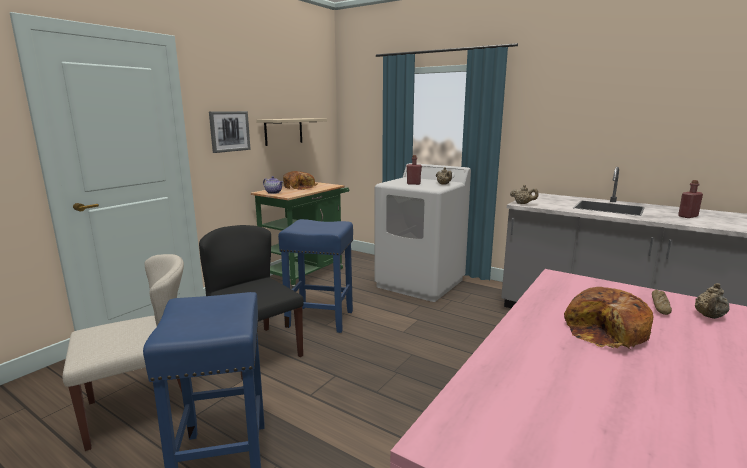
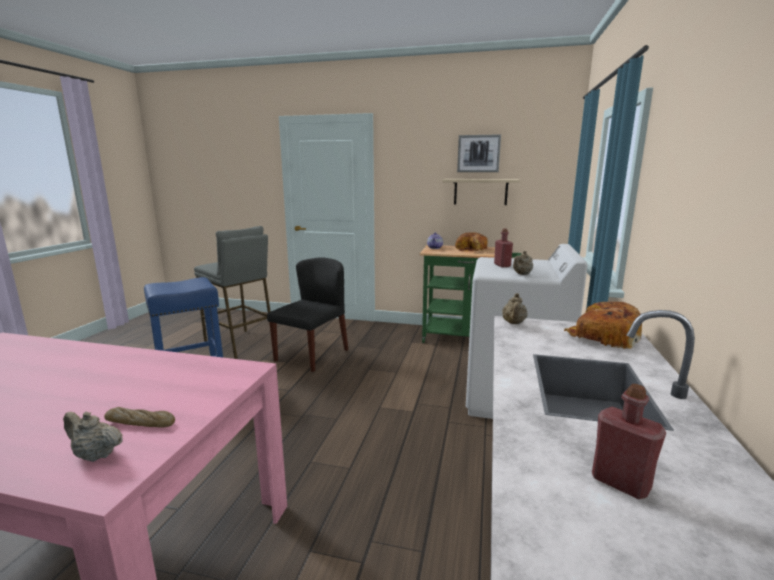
camera: 70 degrees right, 0 degrees up
(142, 408) = (240, 344): beige chair -> grey stool
(229, 131) = (414, 188): picture -> picture (478, 153)
(321, 319) = (378, 365): blue stool -> none
(607, 332) = (90, 387): bread -> bread (601, 336)

